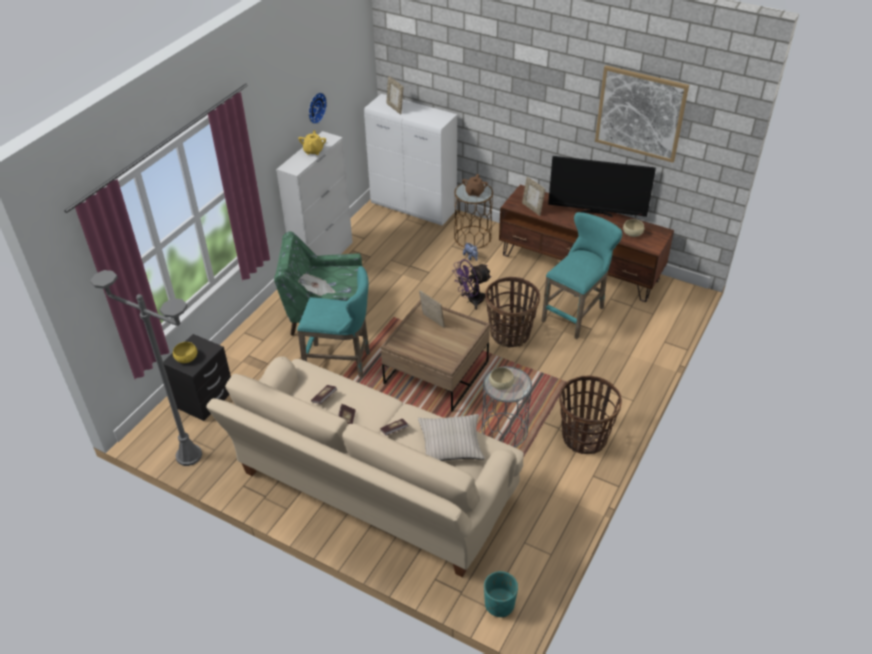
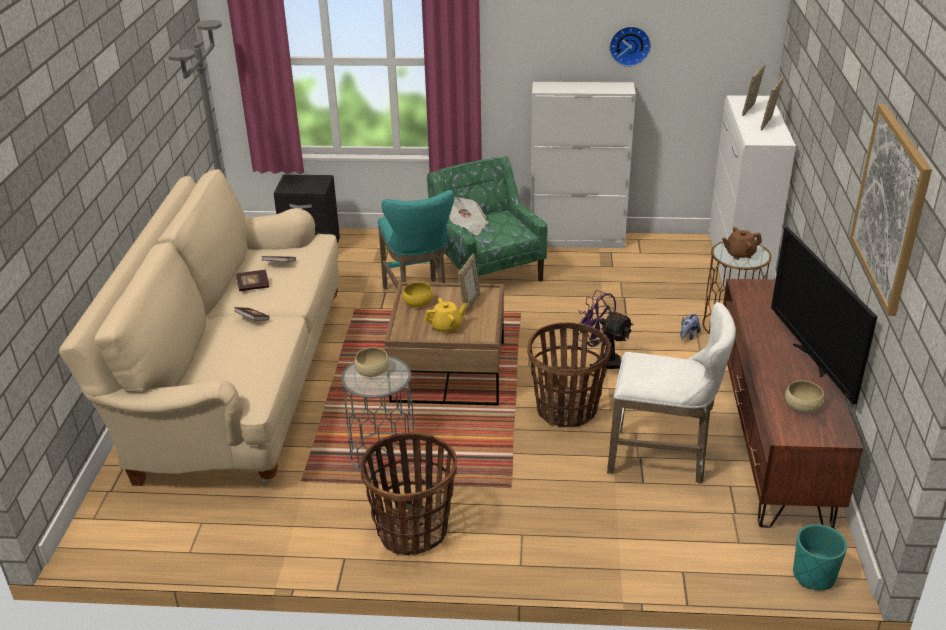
camera: 65 degrees right, 10 degrees down
(186, 357) = (297, 182): yellow bowl -> yellow bowl (418, 302)
(313, 151) = (588, 88): yellow teapot -> yellow teapot (446, 327)
(451, 444) = (247, 361): beige pillow -> none
(499, 604) = (99, 527): turquoise planter -> turquoise planter (813, 575)
(532, 208) = (754, 303): picture frame -> picture frame (769, 124)
(576, 313) = (663, 459): turquoise stool -> white stool

